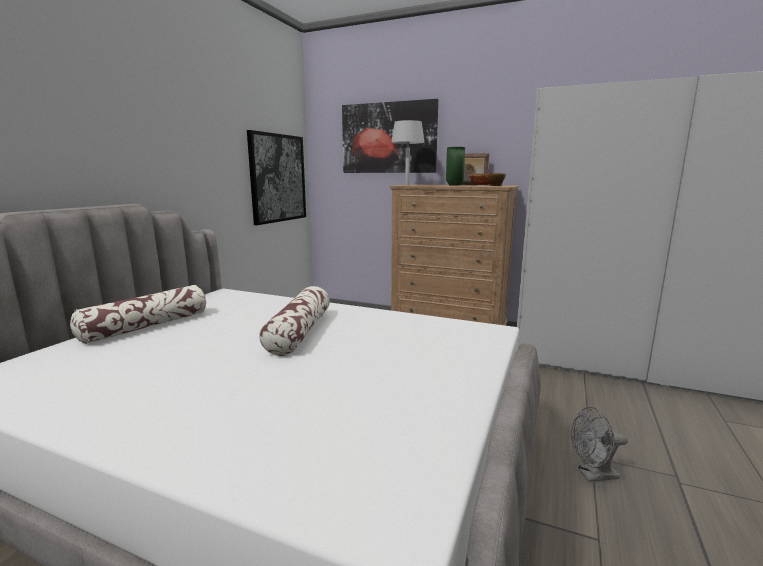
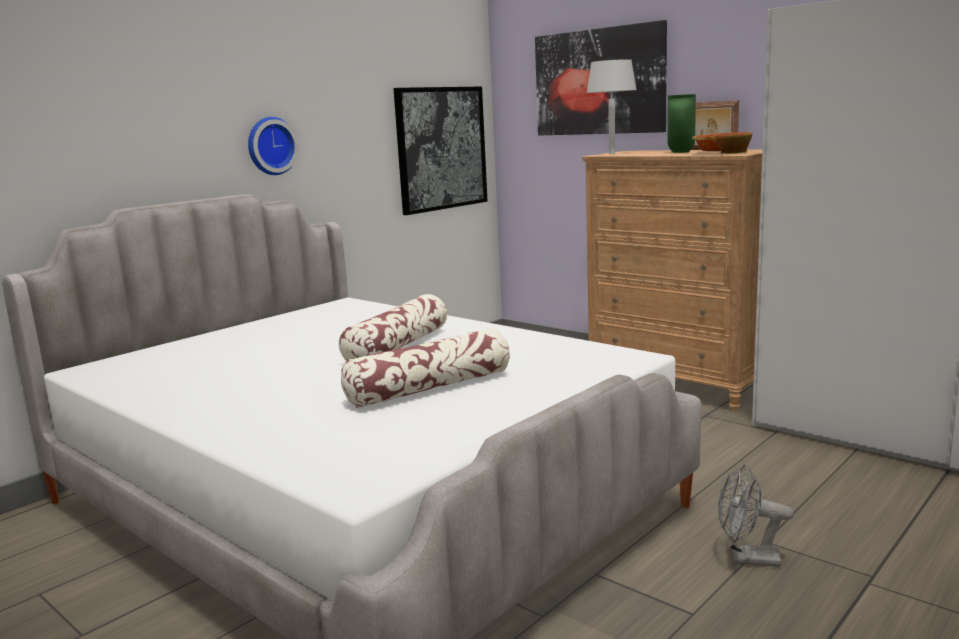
camera: 20 degrees right, 0 degrees up
(147, 326) = (246, 333): pillow -> pillow (430, 388)
(154, 165) = (270, 146): none -> wall clock

